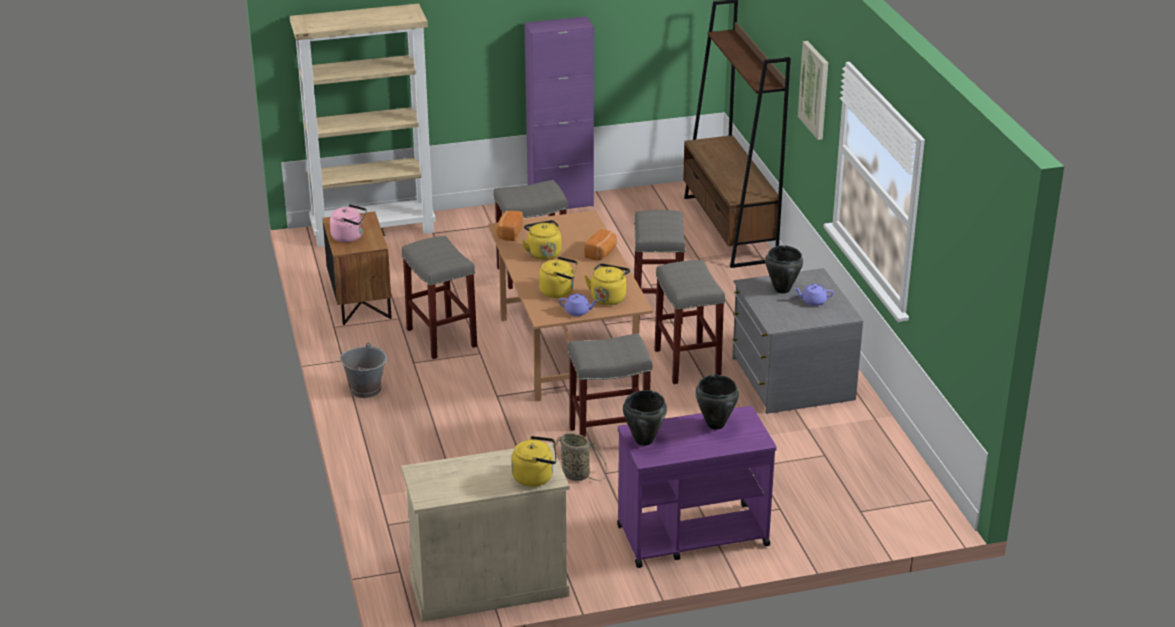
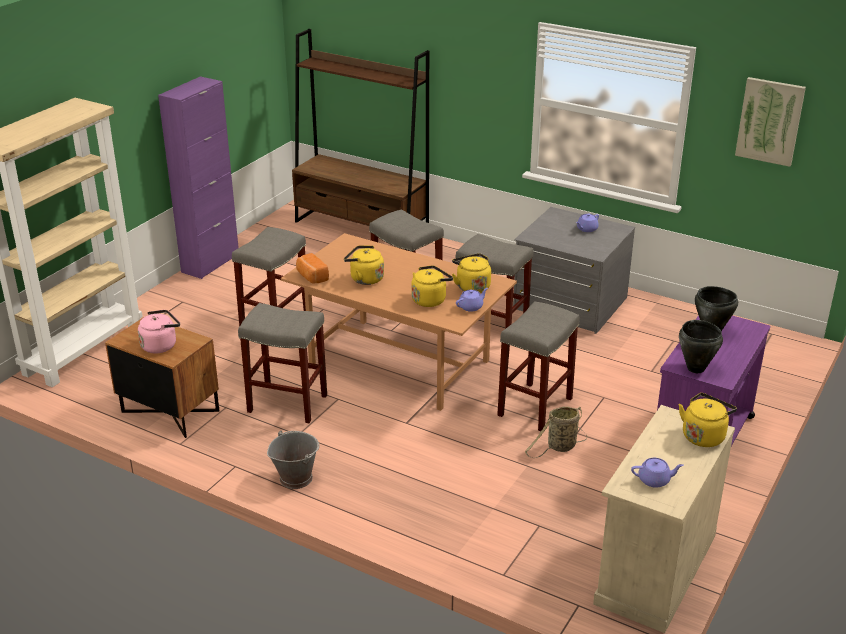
camera: 45 degrees left, 0 degrees up
(445, 480) = (655, 480): none -> purple teapot
(601, 253) = (407, 259): bread -> none
(782, 289) = (554, 231): black cooking pot -> none
(815, 90) = (477, 66): picture -> picture (770, 121)

